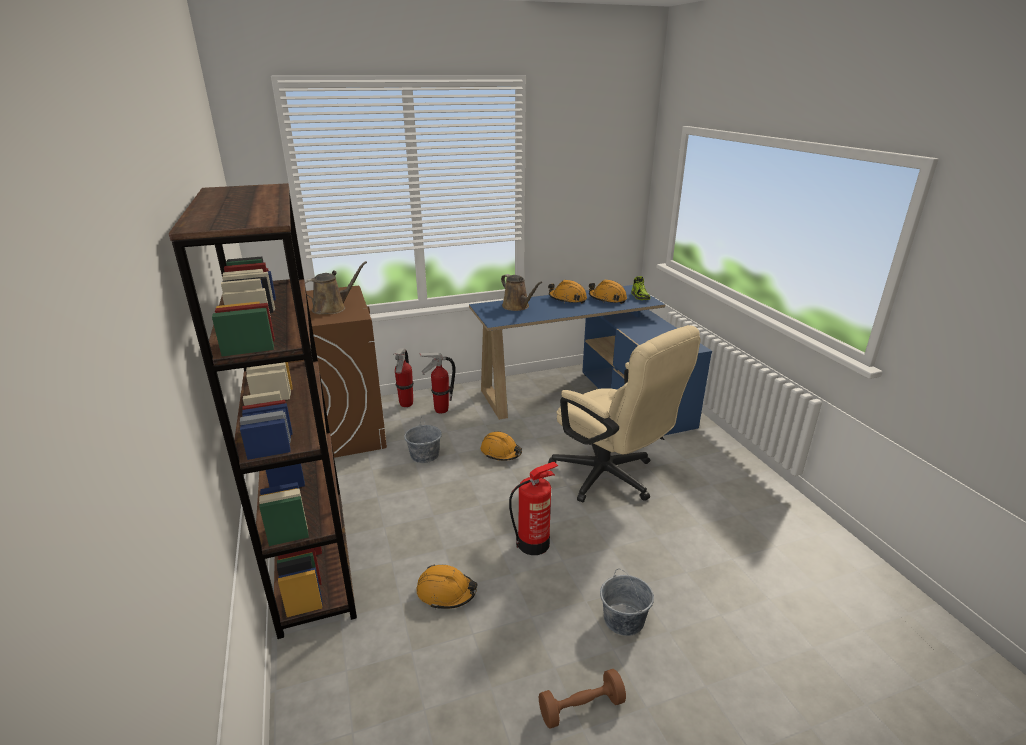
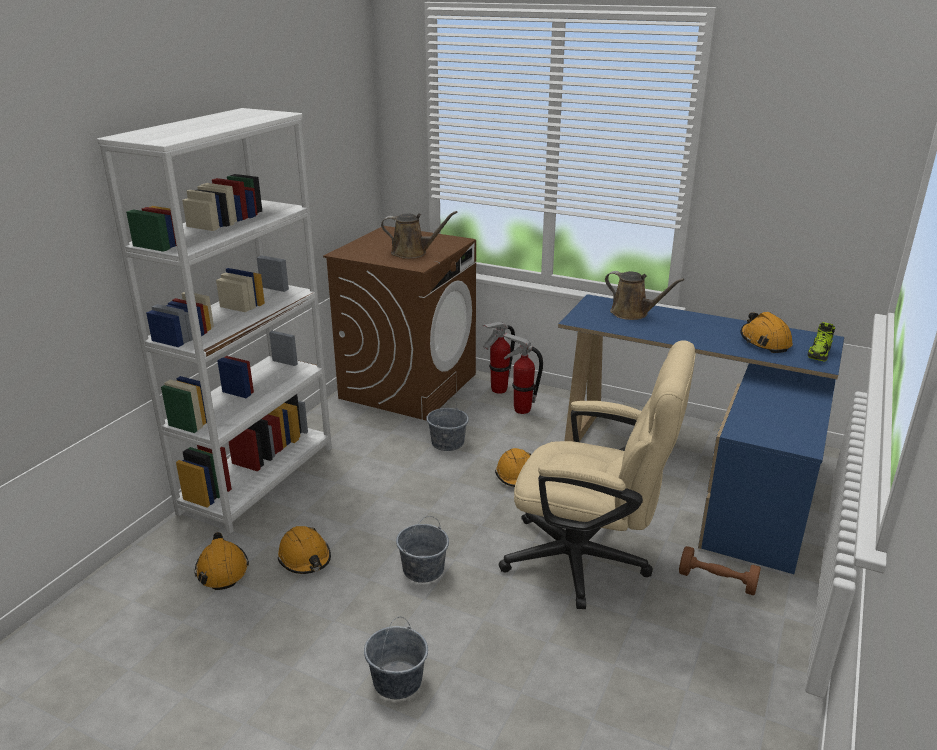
camera: 45 degrees right, 0 degrees up
(314, 563) = (259, 479): brown bookcase -> white bookcase
(517, 307) = (632, 313): brown watering can -> brown watering can turned 60 degrees counterclockwise
(534, 543) = (423, 569): fire extinguisher -> grey bucket
(567, 299) = (710, 324): orange hard hat -> orange hard hat (222, 569)
(581, 707) = (266, 708): brown dumbbell -> brown dumbbell (717, 581)
(611, 479) = (589, 562): beige office chair -> beige office chair turned 75 degrees counterclockwise

